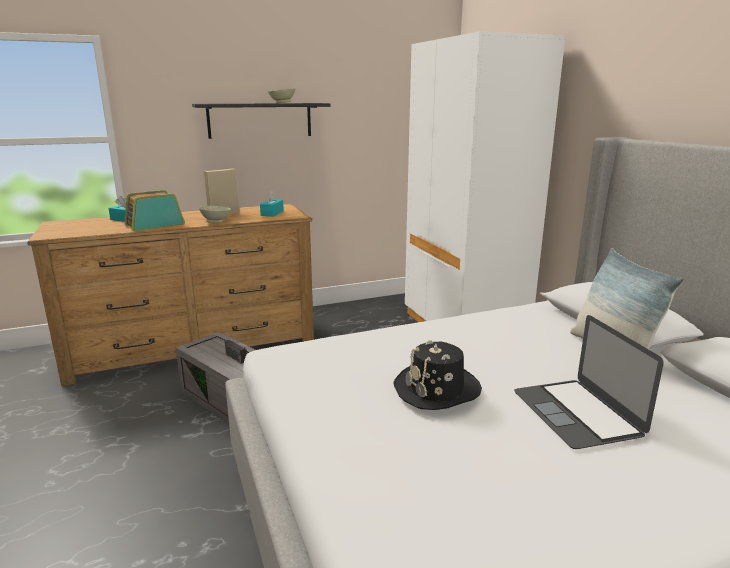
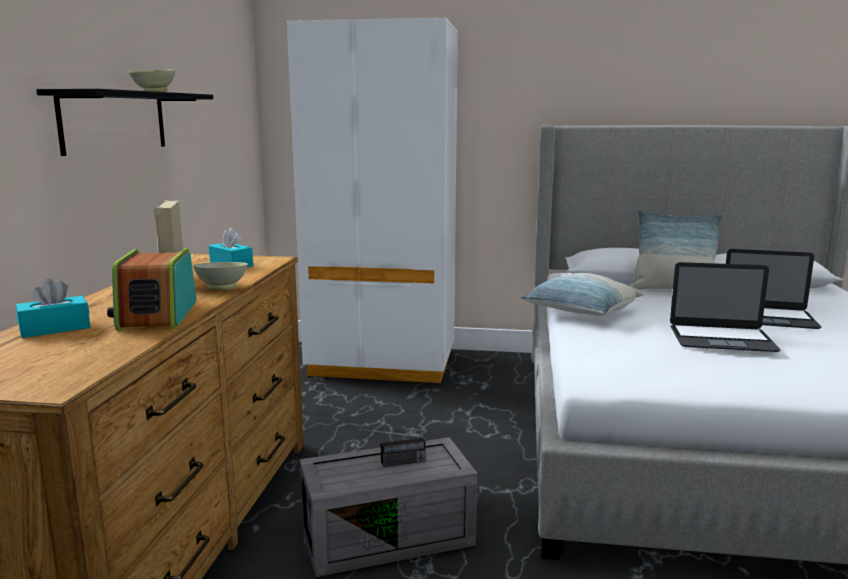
camera: 60 degrees left, 5 degrees down
(437, 389) = (721, 338): black hat -> laptop
(447, 325) = (581, 313): none -> pillow

